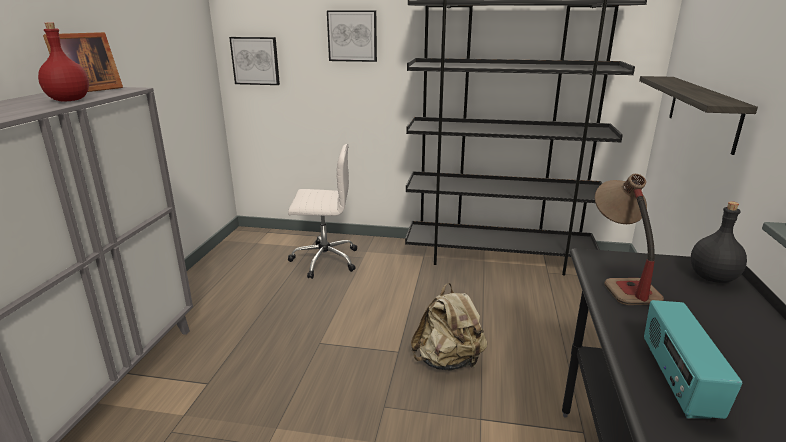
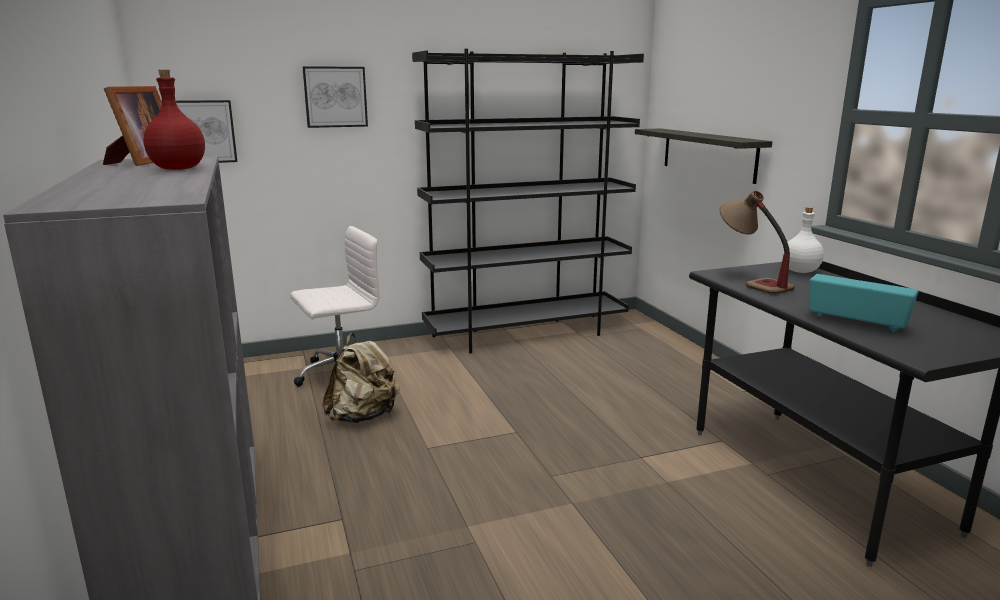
camera: 30 degrees left, 5 degrees down
(448, 361) = (570, 426): beige backpack -> beige backpack (363, 417)
(676, 381) = (856, 322): radio -> radio turned 150 degrees clockwise
(712, 277) = (800, 271): black bottle -> white bottle

